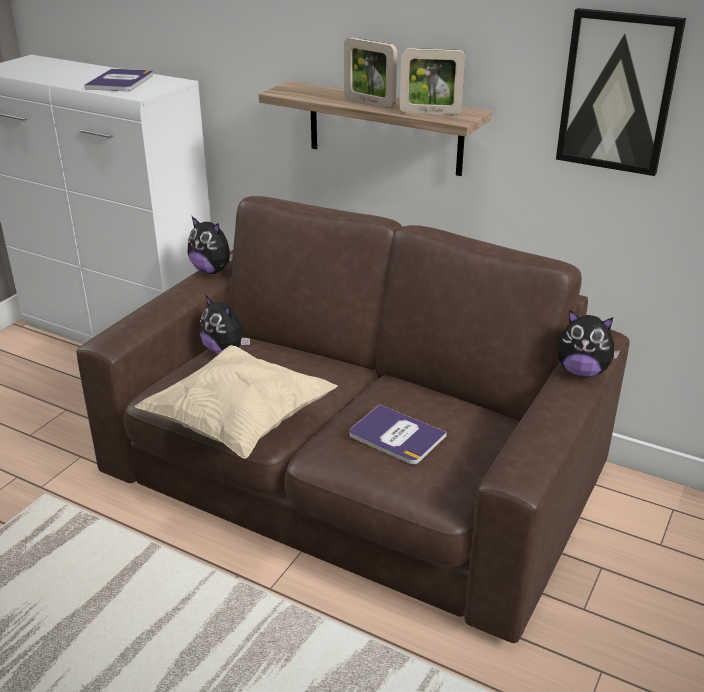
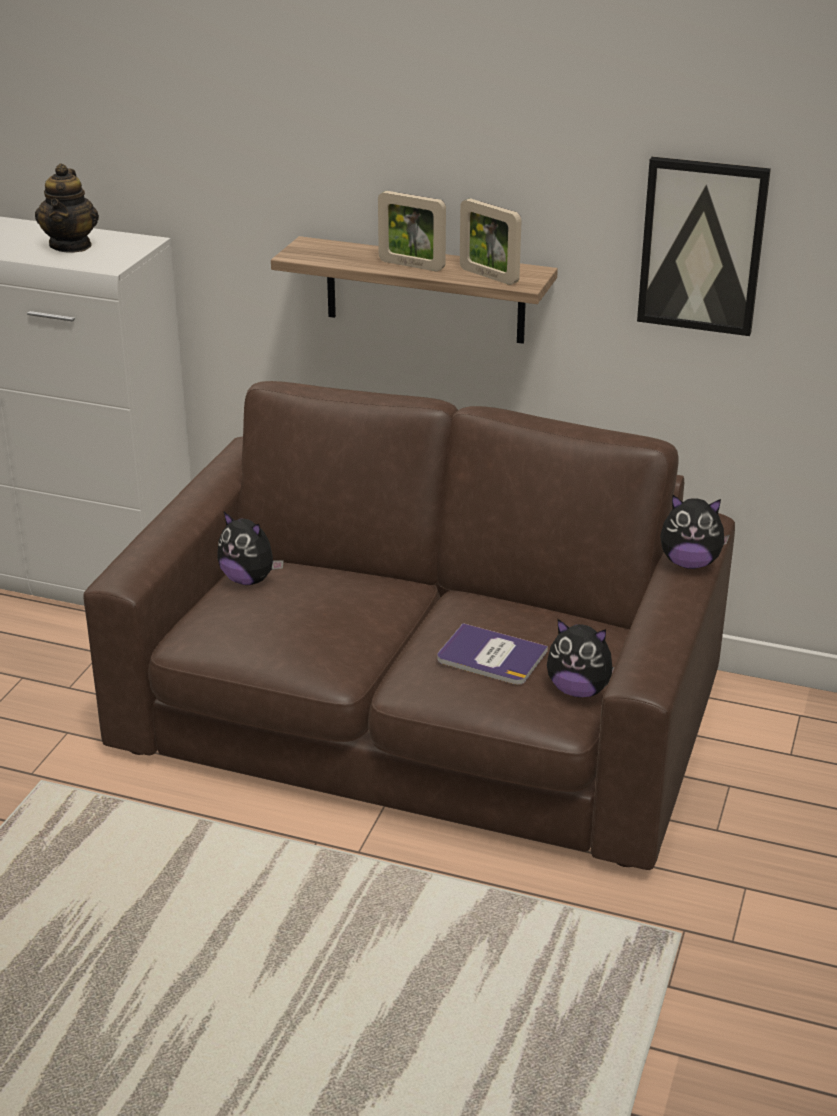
camera: 10 degrees left, 0 degrees up
(120, 81) = (71, 246): book -> teapot
(212, 270) = (213, 479): plush toy -> plush toy (579, 690)
(239, 423) = (303, 662): beige pillow -> none
(430, 113) = (489, 276): picture frame -> picture frame turned 45 degrees clockwise

